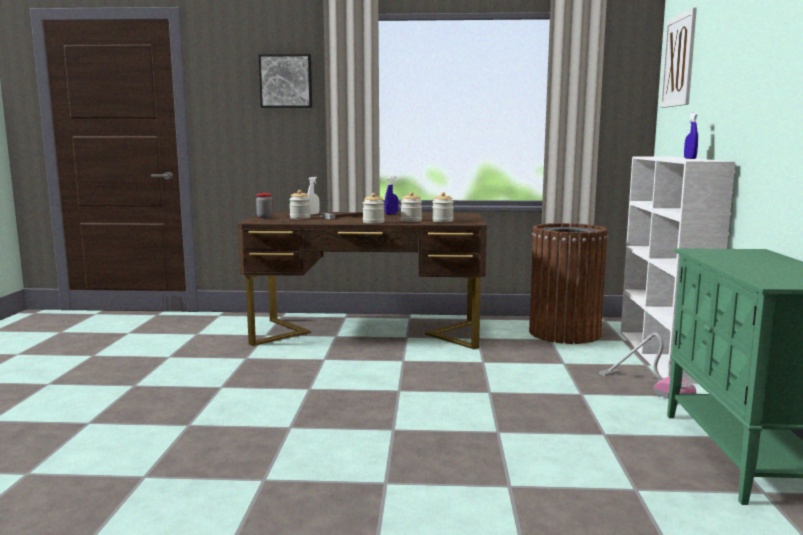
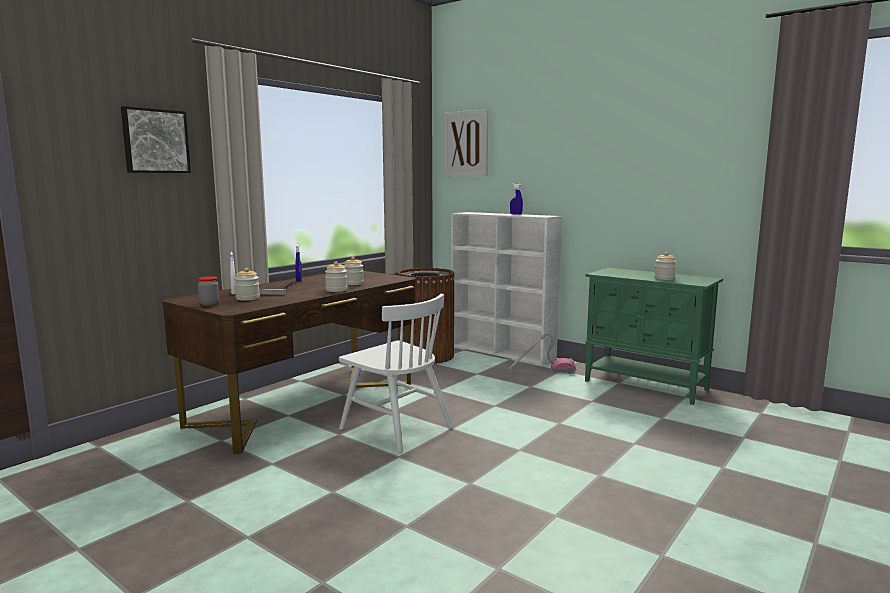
camera: 55 degrees left, 0 degrees up
(365, 372) = (396, 428): none -> white chair
(442, 221) = (375, 280): jar -> jar (664, 278)

